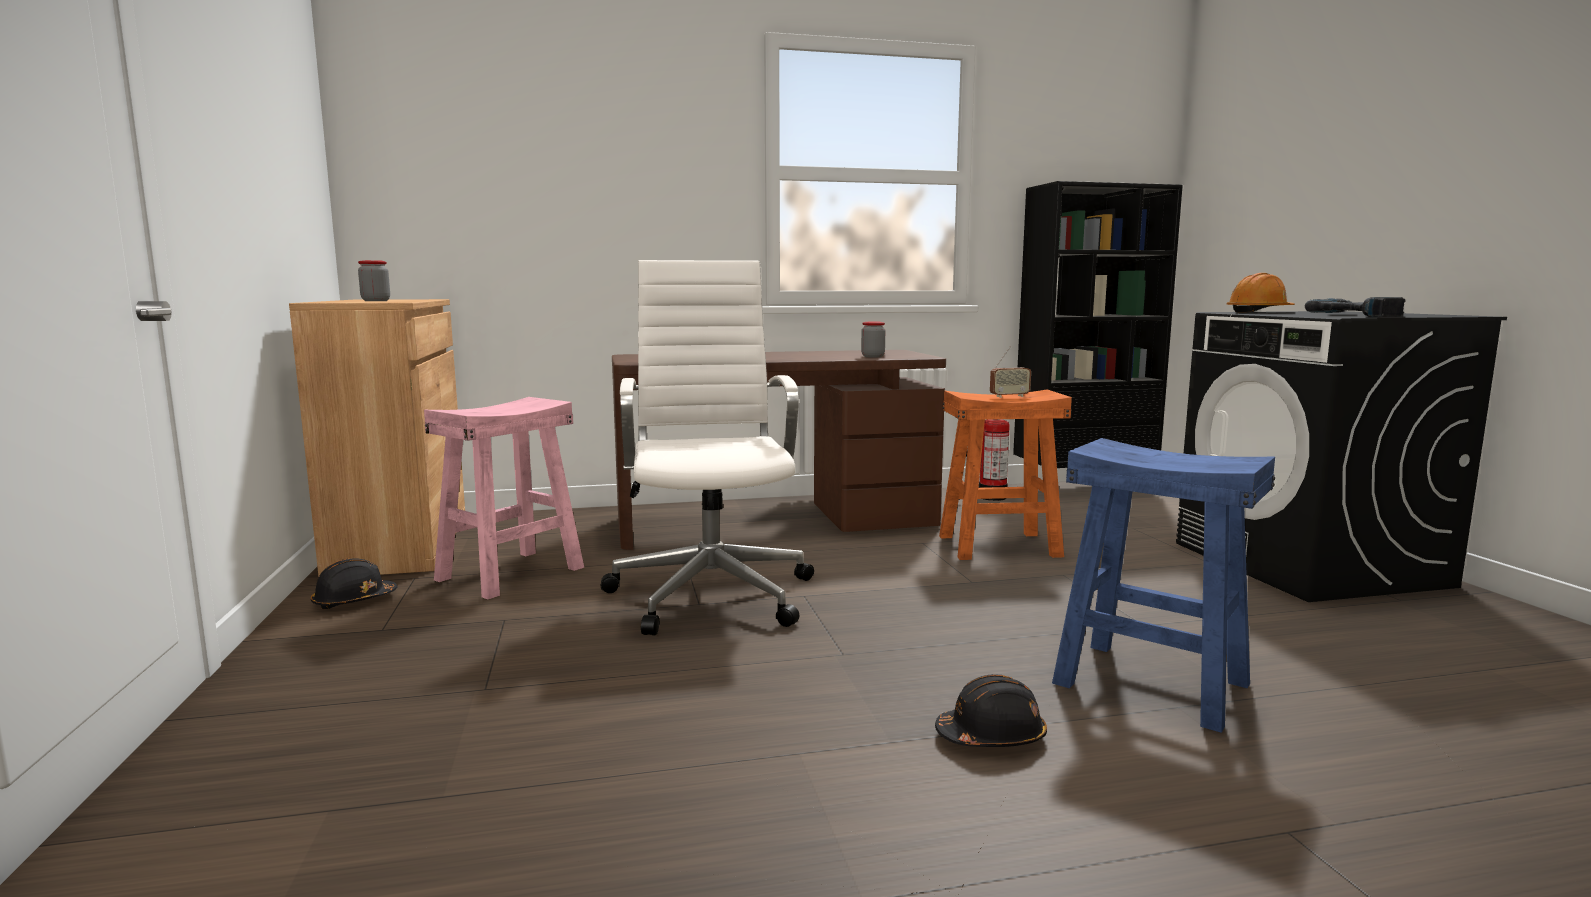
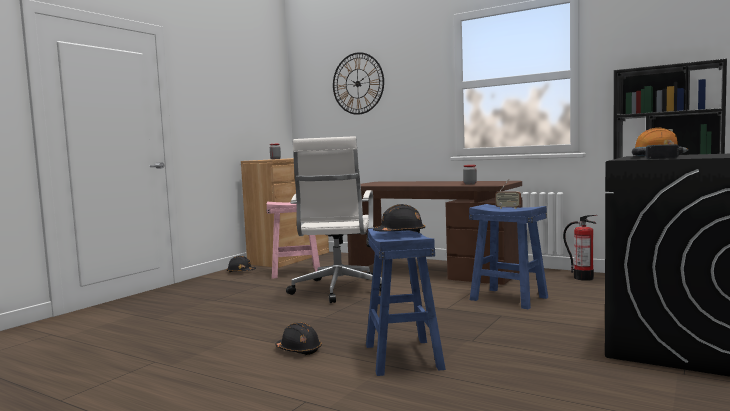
camera: 45 degrees right, 5 degrees down
(539, 137) = (358, 83): none -> wall clock
(712, 593) = (337, 290): white office chair -> white office chair turned 150 degrees clockwise
(999, 546) = (509, 298): orange stool -> blue stool
(1157, 454) = (400, 233): none -> black hard hat

